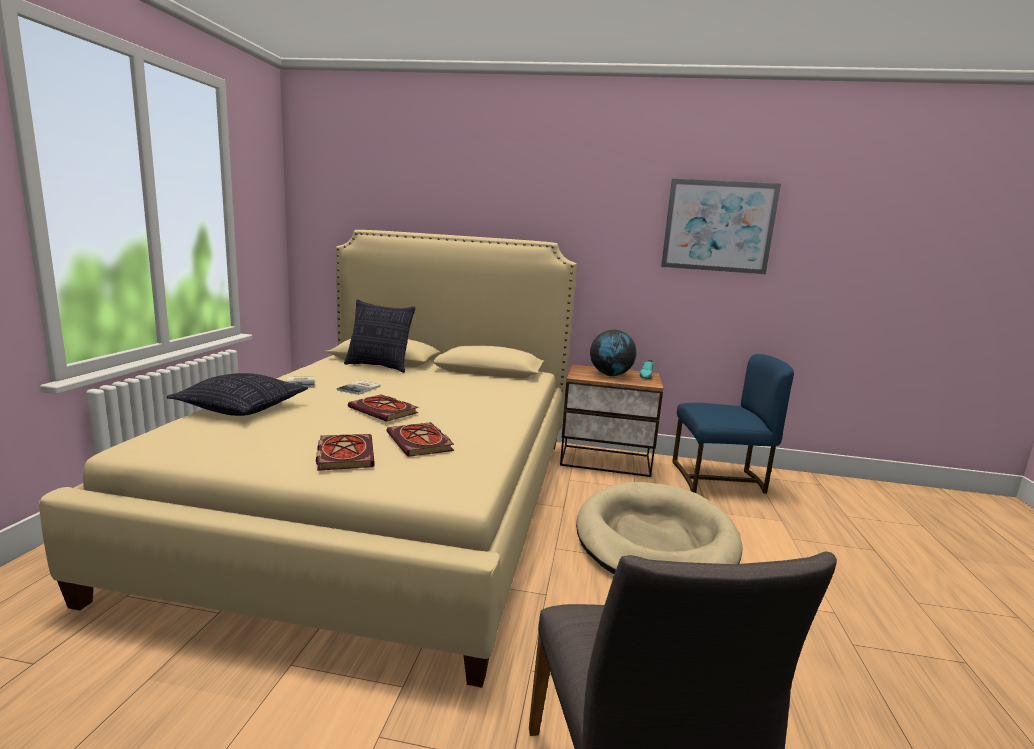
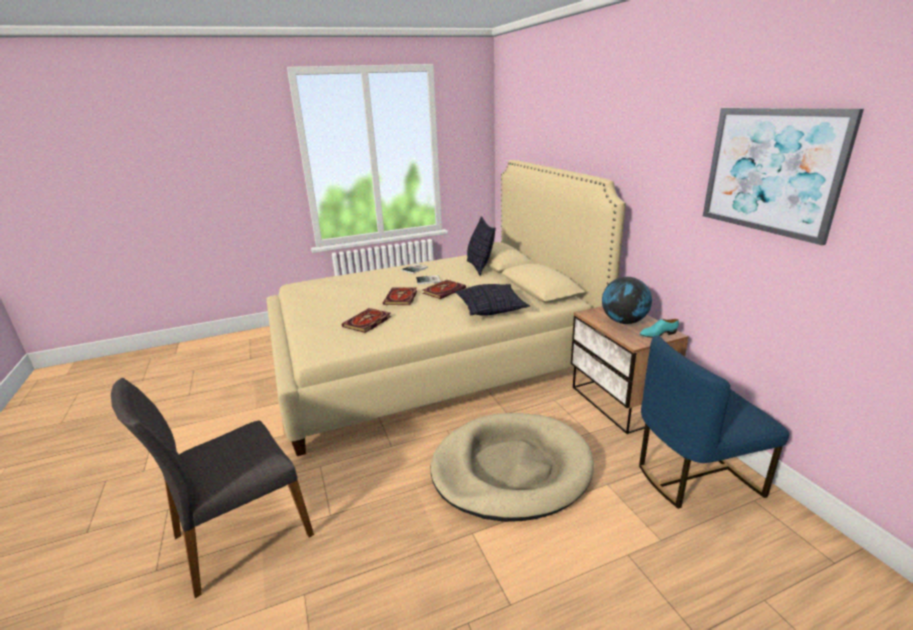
camera: 60 degrees right, 10 degrees up
(242, 408) = (359, 277): pillow -> pillow (491, 309)
(344, 454) = (329, 315): book -> book (444, 290)
(719, 480) = (694, 475): blue chair -> blue chair turned 105 degrees clockwise

